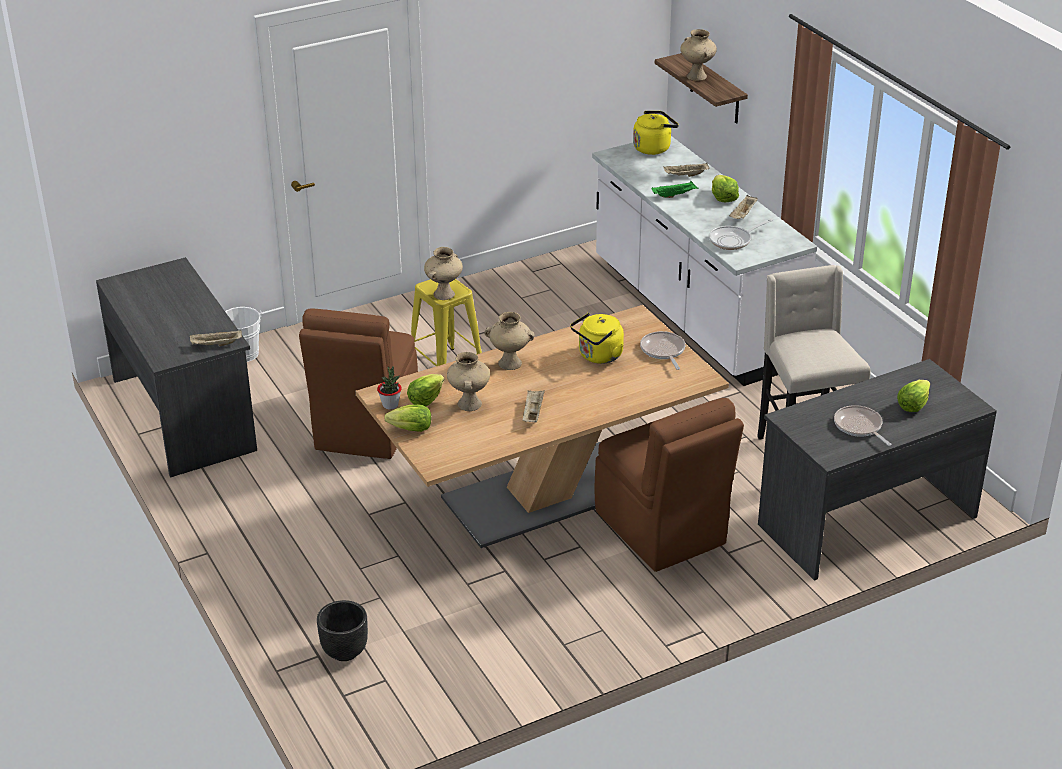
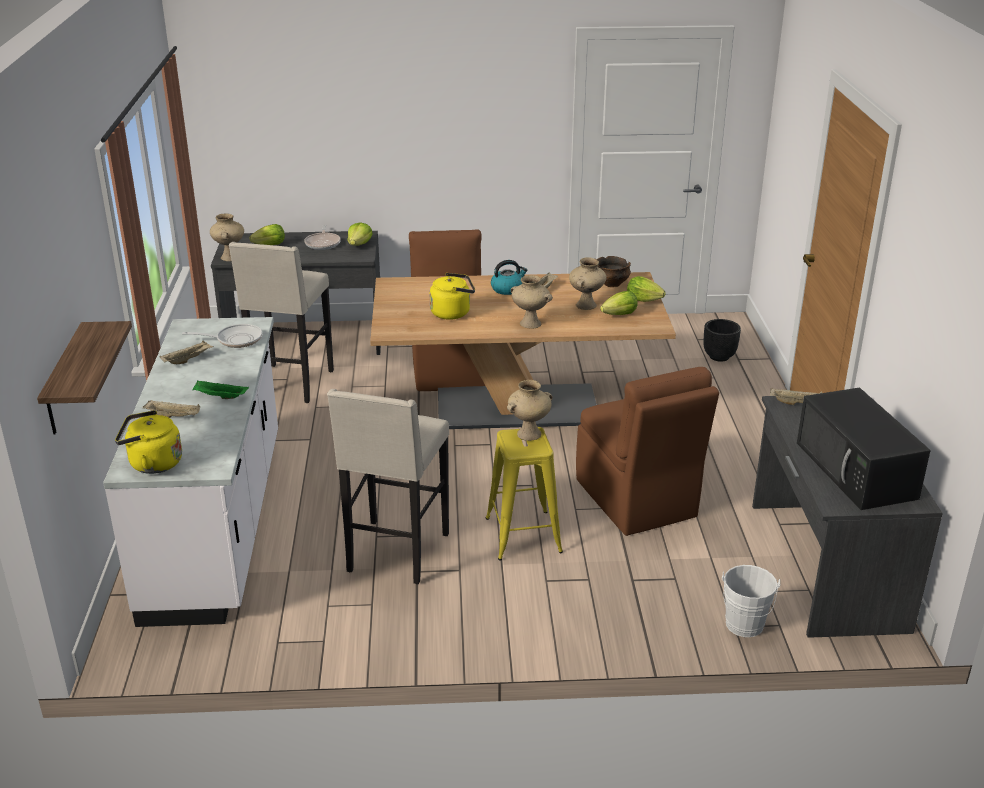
camera: 155 degrees left, 5 degrees down
(160, 295) = (857, 471): none -> black microwave
(365, 427) = (636, 500): brown chair -> brown chair turned 120 degrees clockwise
(390, 405) = (651, 317): potted plant -> none
(461, 446) = (612, 284): none -> bowl
(535, 331) = (396, 554): none -> beige stool
(571, 404) = (507, 289): none -> kettle
(663, 351) = (397, 305): frying pan -> none
(697, 76) = (91, 356): beige vase -> beige vase (230, 257)
(723, 197) = (177, 382): lettuce -> lettuce (359, 244)

